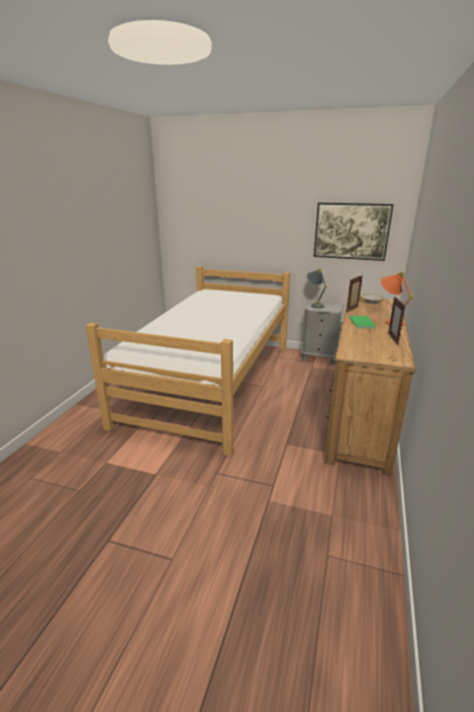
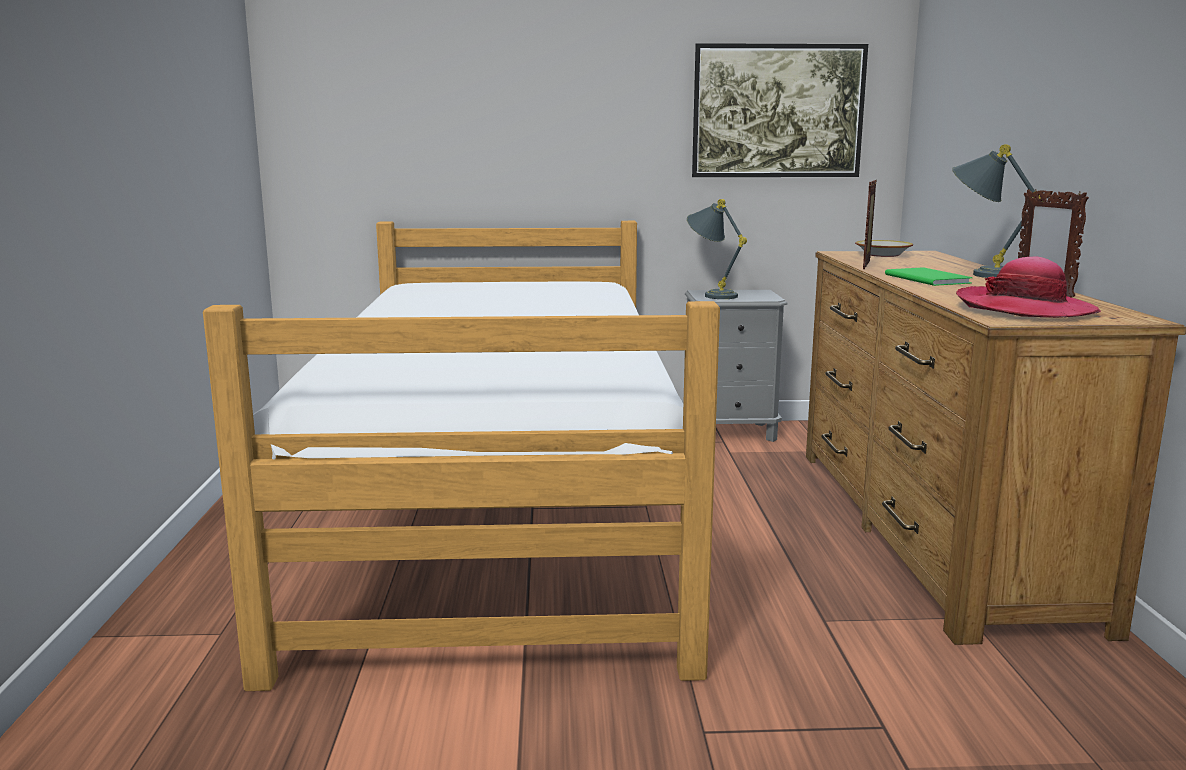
camera: 20 degrees left, 10 degrees down
(366, 349) = (1024, 309): none -> hat
(389, 321) = (979, 274): orange table lamp -> grey table lamp

